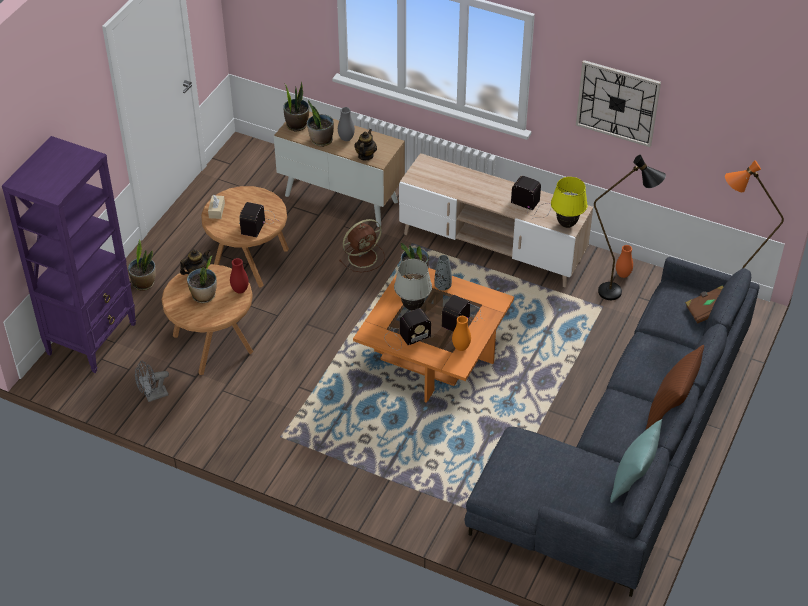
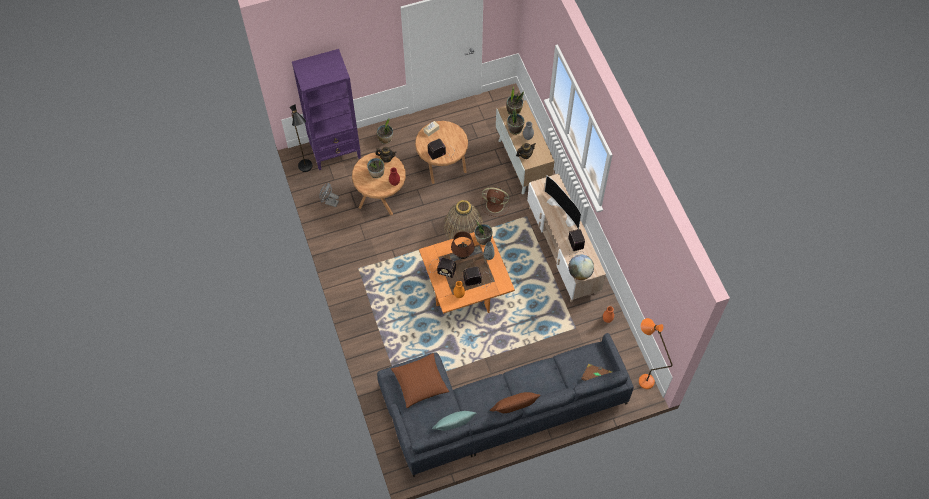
camera: 45 degrees right, 15 degrees up
(355, 305) = (463, 228): none -> basket
(412, 307) = (462, 255): white table lamp -> brown table lamp
(472, 181) = (564, 210): none -> television
(535, 468) = (420, 382): none -> brown pillow
(566, 224) = (580, 273): yellow table lamp -> globe
(617, 103) = (630, 234): wall clock -> none
(618, 294) = (592, 328): black floor lamp -> black floor lamp (307, 170)

